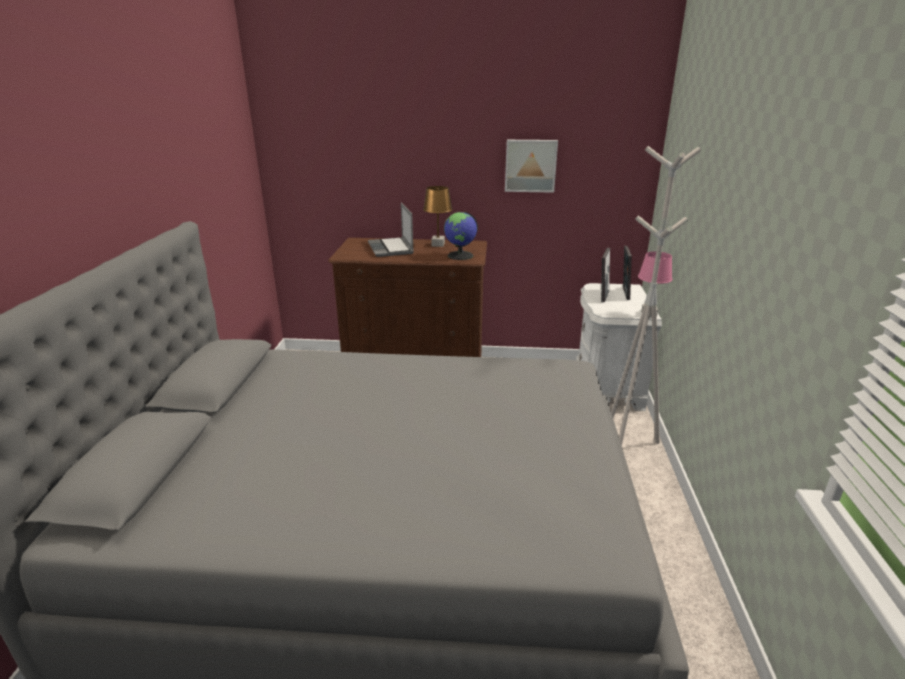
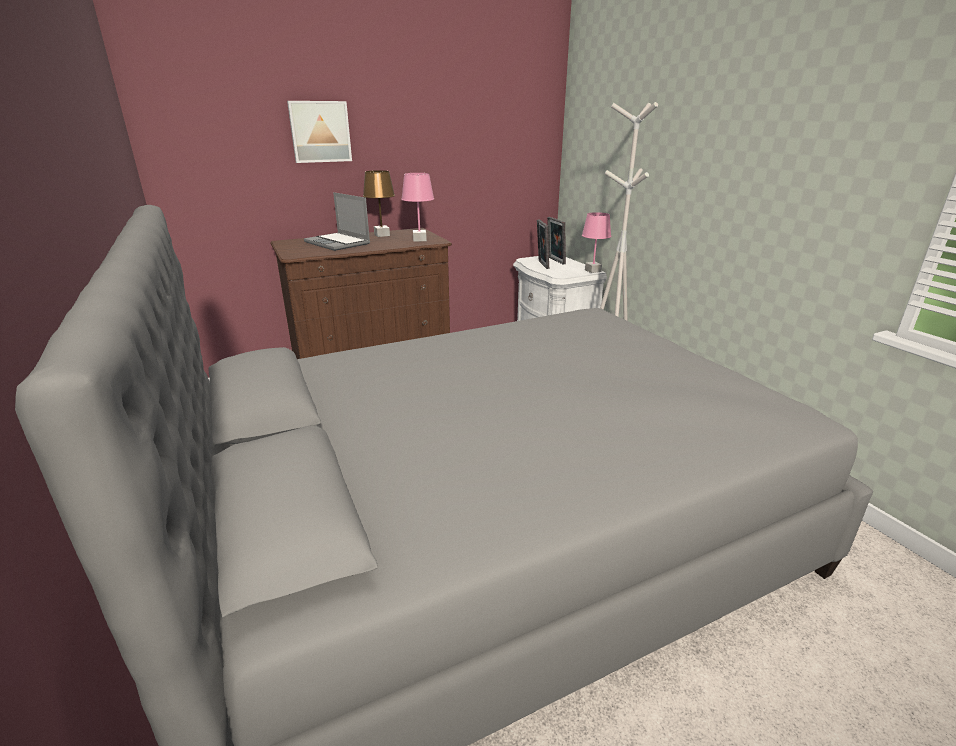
camera: 30 degrees left, 0 degrees up
(460, 256) = (420, 240): globe -> pink table lamp
(530, 165) = (456, 146): picture -> picture (320, 132)

